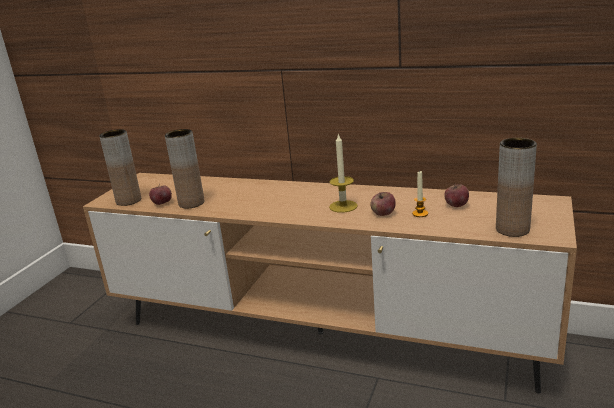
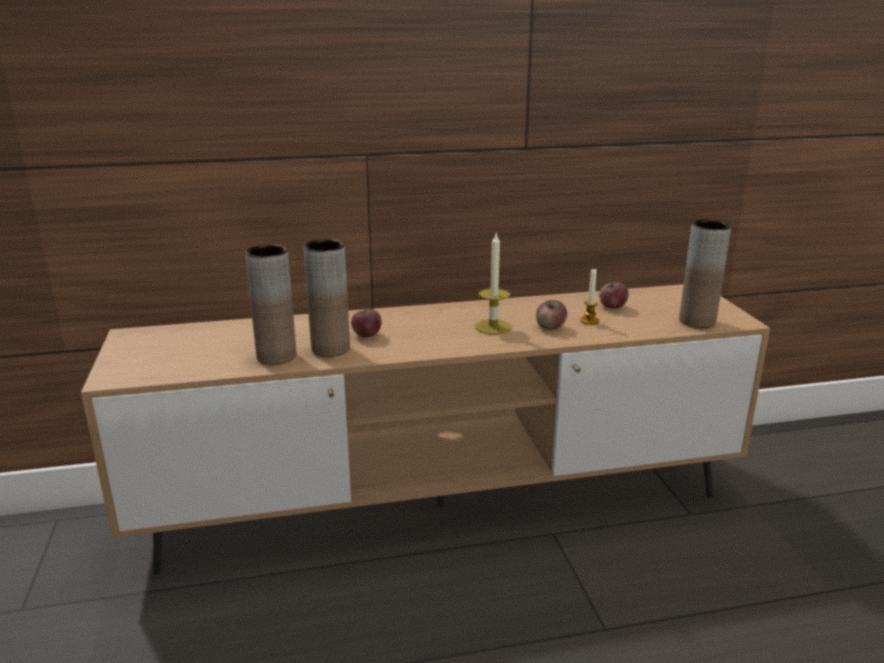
camera: 35 degrees left, 0 degrees up
(128, 201) = (160, 370): brown vase -> brown vase (330, 349)
(162, 203) = (227, 364): apple -> apple (366, 335)

